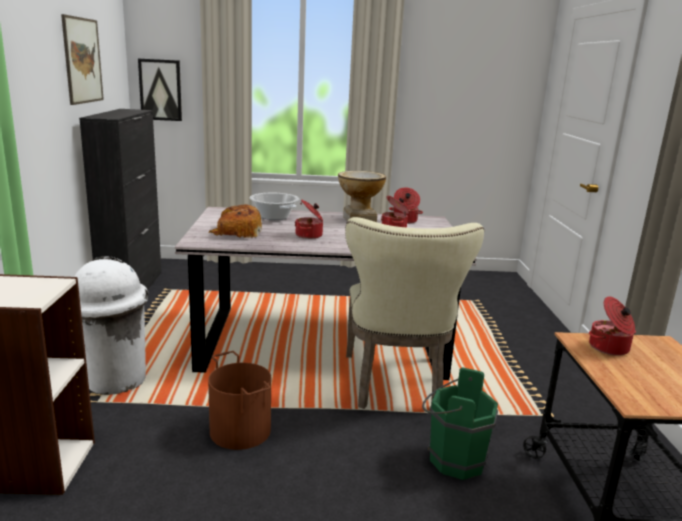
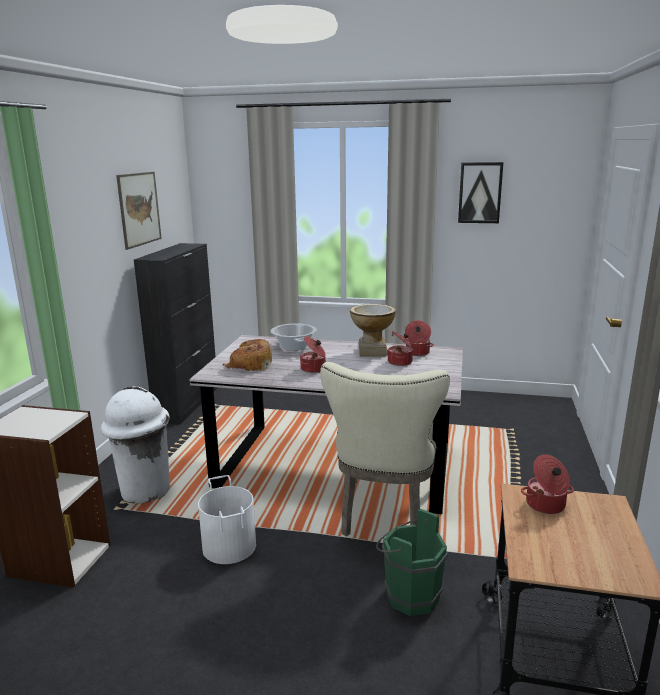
camera: 15 degrees right, 0 degrees up
(160, 90) = (218, 222): picture -> picture (480, 192)
(241, 430) = (230, 546): brown bucket -> white bucket

